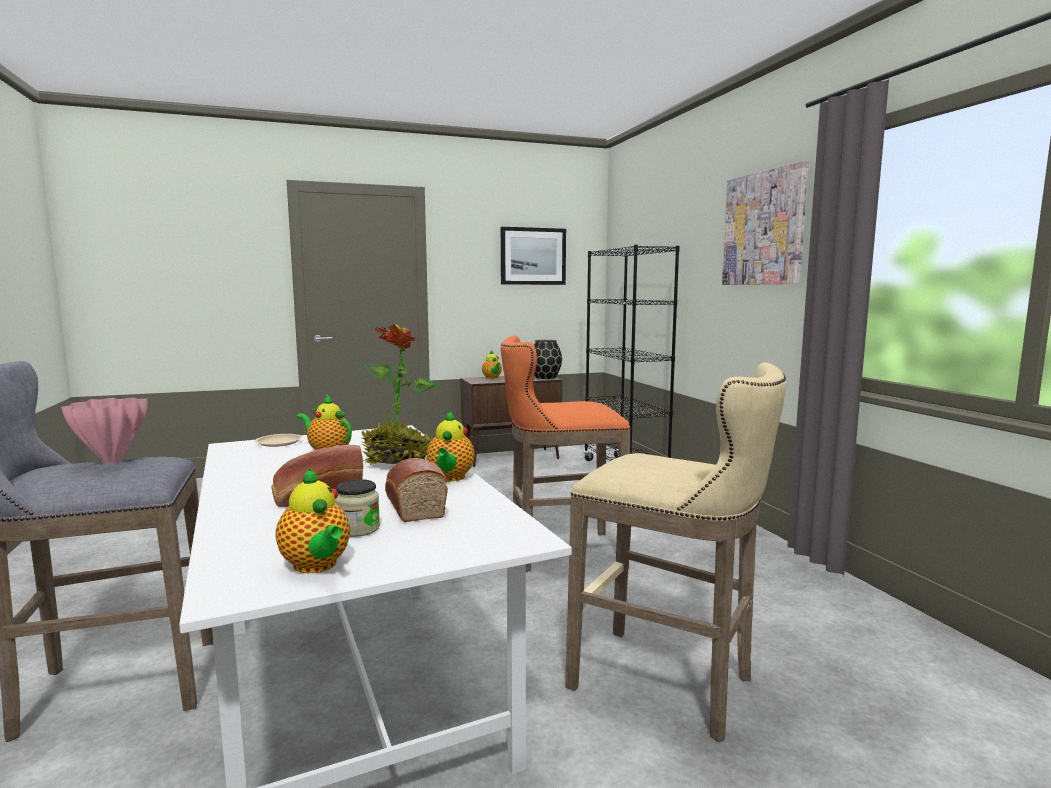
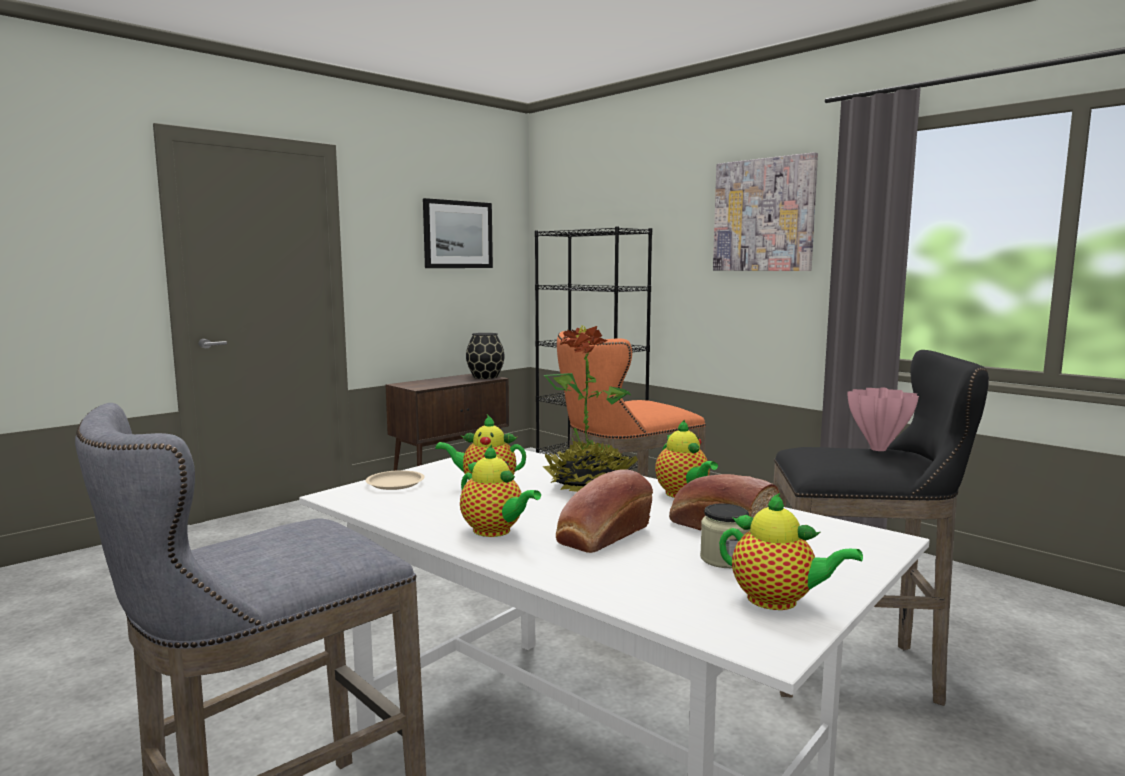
camera: 25 degrees left, 0 degrees up
(110, 462) = (276, 535): pink vase -> pink vase (878, 449)
(492, 378) = (425, 382): teapot -> teapot (495, 531)
(670, 684) = (857, 669): beige stool -> black stool

